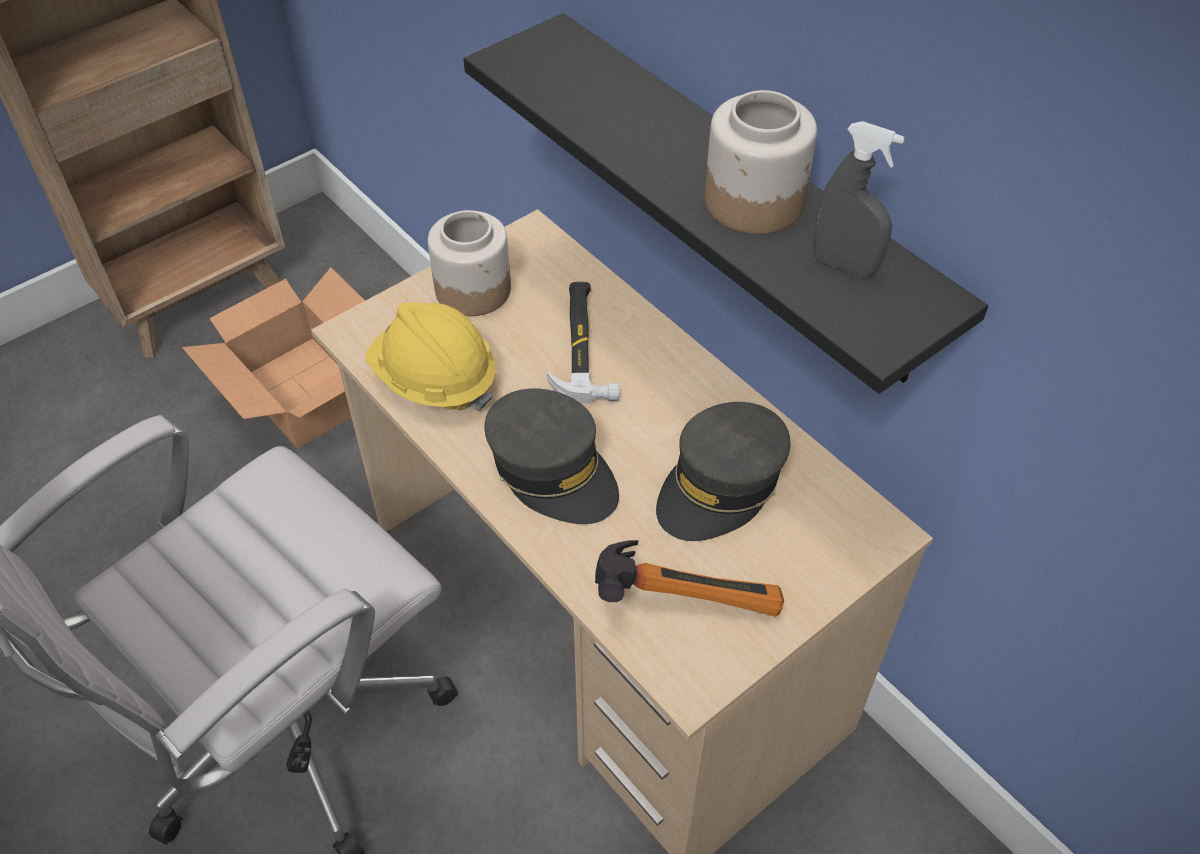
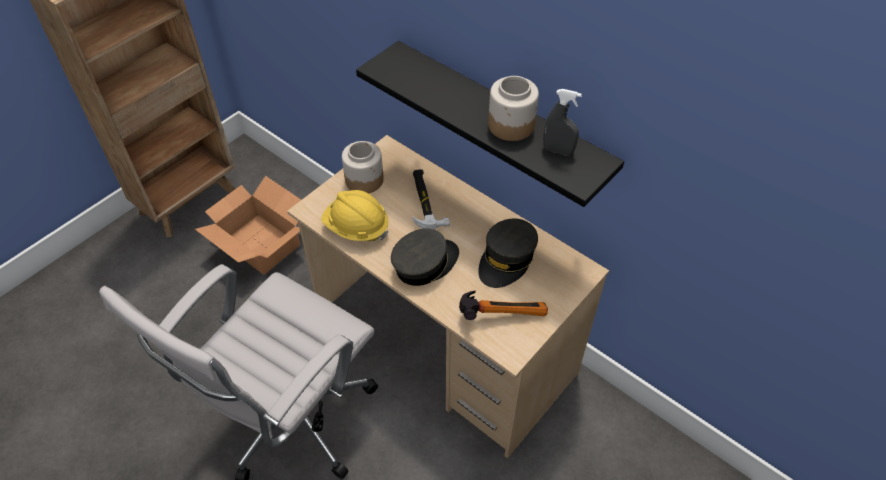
camera: 10 degrees left, 0 degrees up
(553, 470) = (425, 263): grey cap -> grey cap turned 75 degrees counterclockwise

